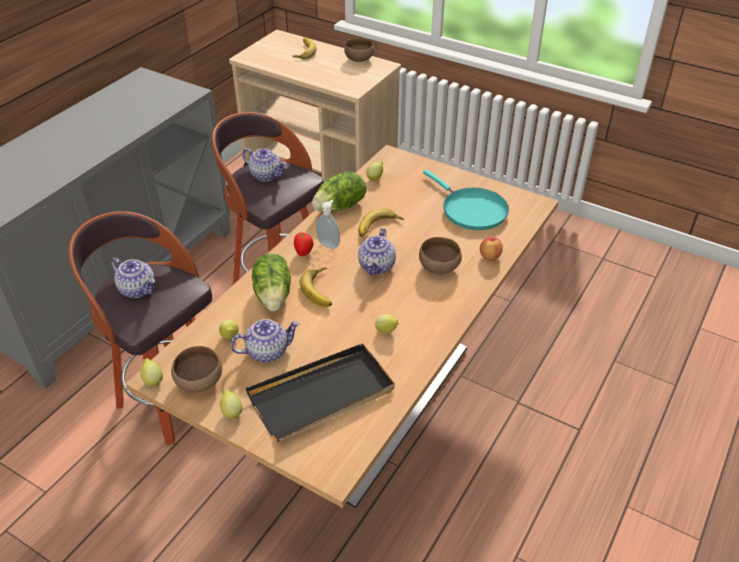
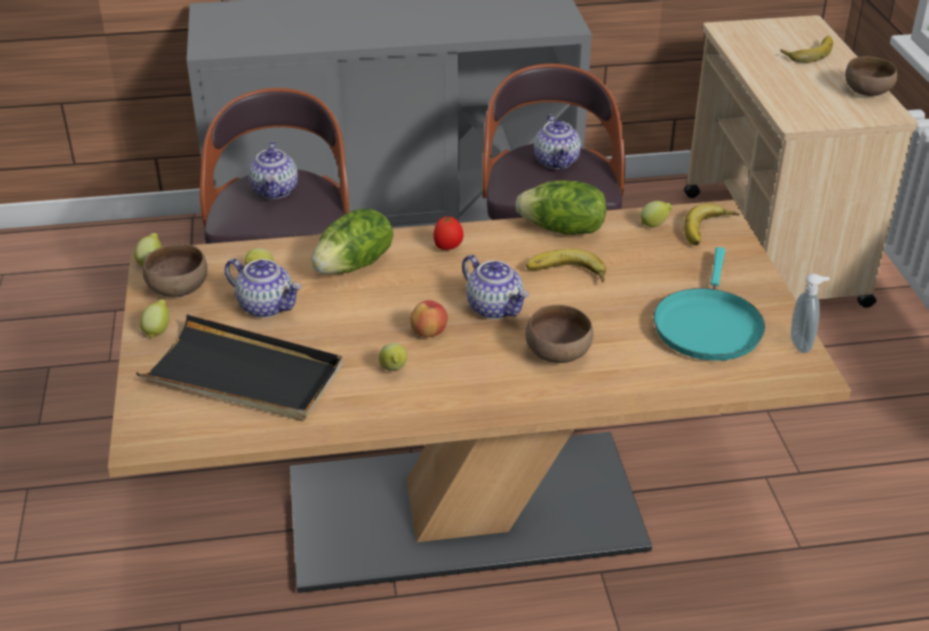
camera: 50 degrees right, 5 degrees down
(321, 290) = (404, 290): banana -> banana (710, 230)
(329, 244) = (486, 256): soap dispenser -> soap dispenser (802, 344)
(377, 266) = (495, 308): teapot -> teapot turned 105 degrees counterclockwise
(490, 257) = (636, 384): apple -> apple (429, 332)

